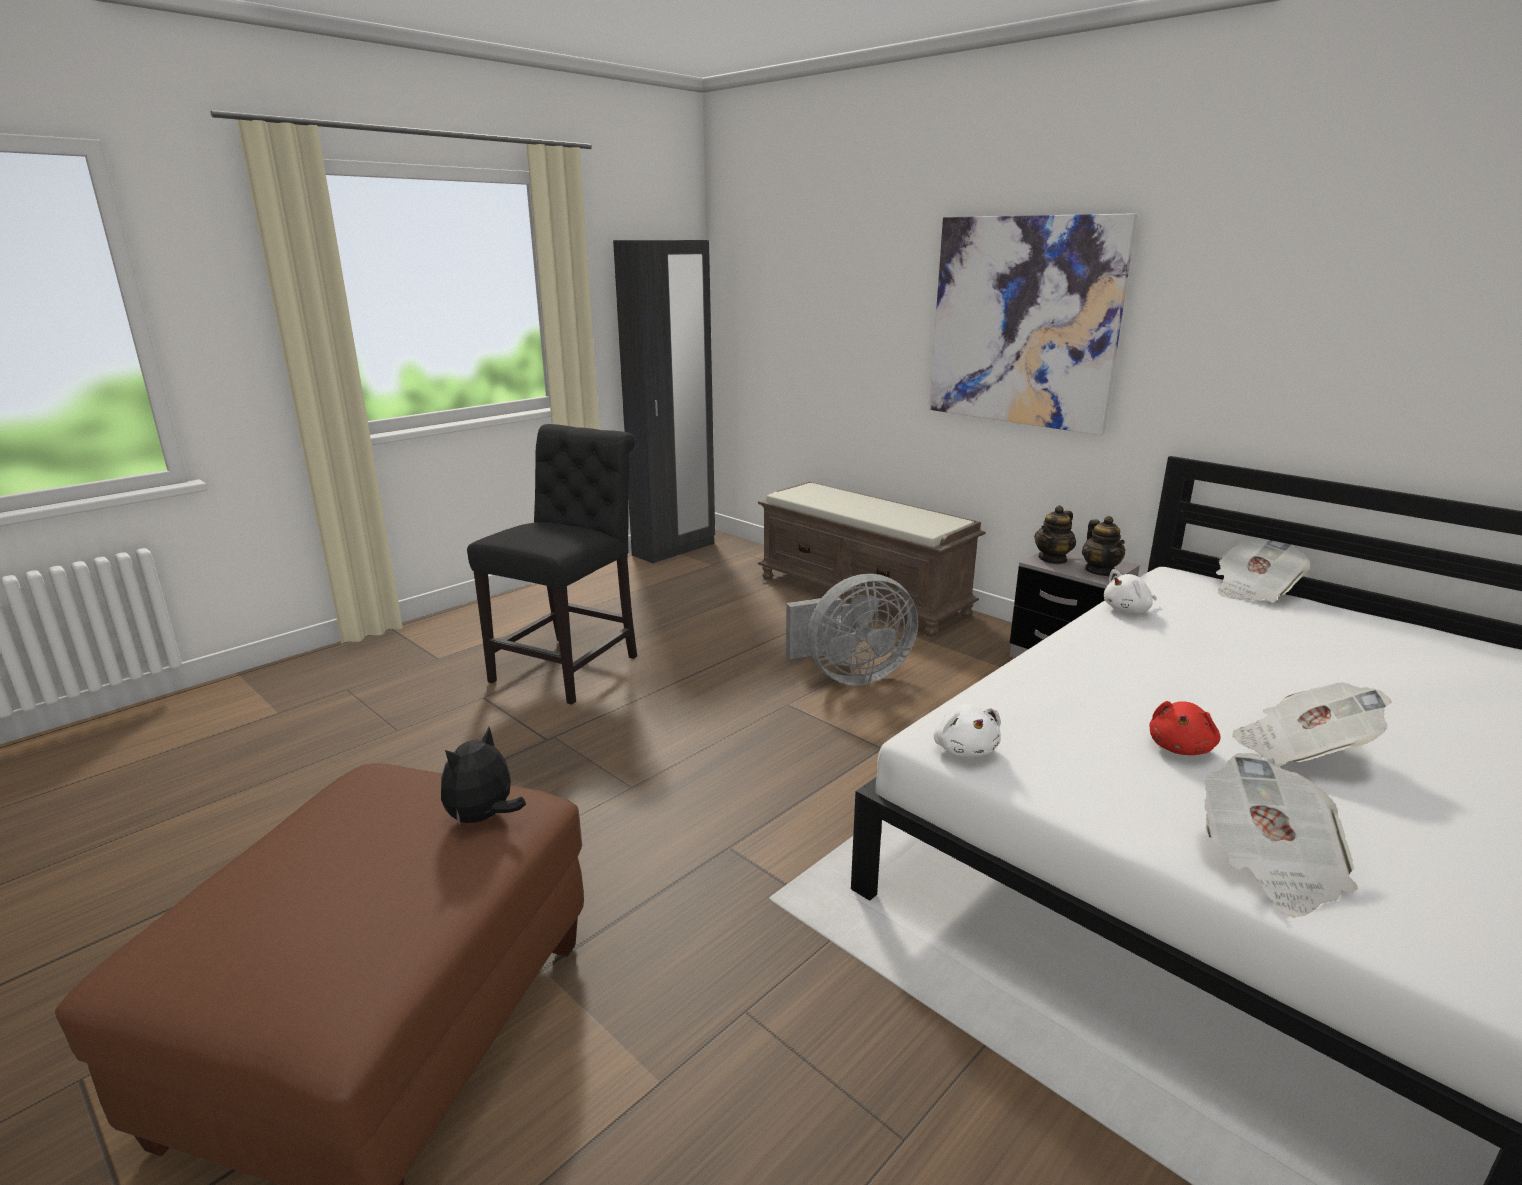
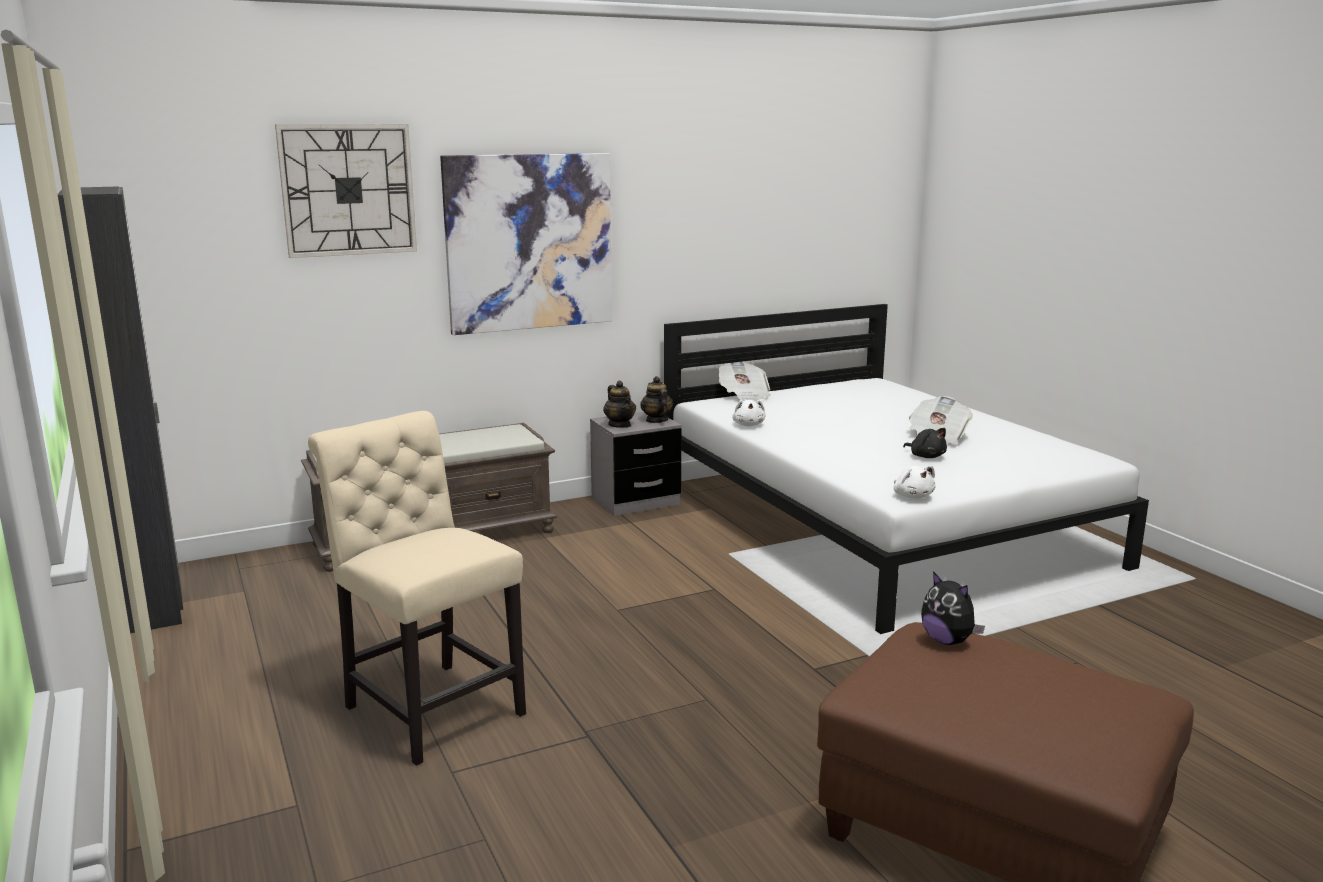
camera: 70 degrees left, 5 degrees down
(571, 666) = (429, 707): black chair -> beige chair
(850, 676) = (590, 576): grey fan -> none
(868, 251) = (348, 190): none -> wall clock
(964, 749) = (912, 496): white plush toy -> white plush toy turned 60 degrees clockwise
(1100, 571) = (656, 420): teapot -> teapot turned 120 degrees counterclockwise
(1180, 747) = (926, 456): red plush toy -> black plush toy
(1269, 865) = (1032, 468): newspaper -> none

